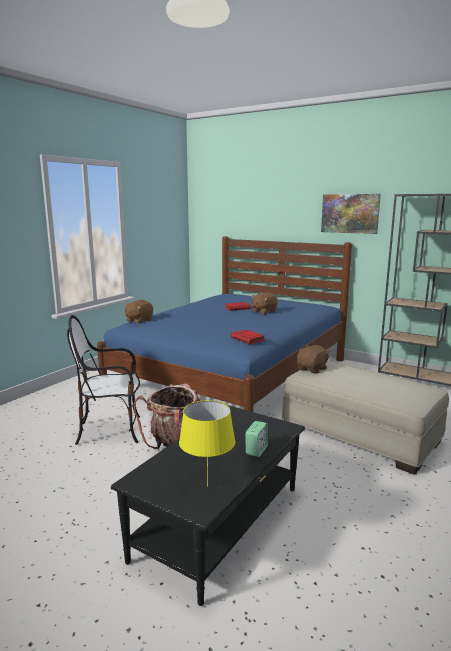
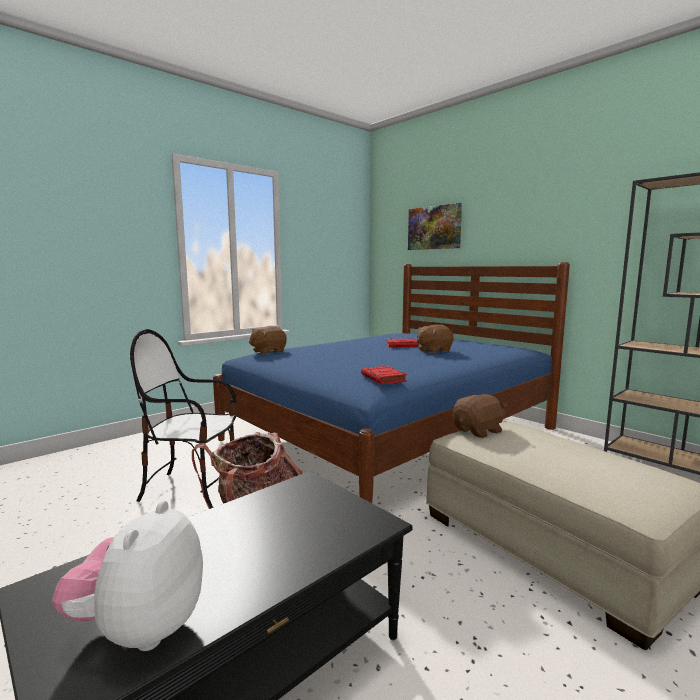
camera: 15 degrees right, 5 degrees down
(208, 486) = (140, 629): yellow table lamp -> plush toy
(256, 450) = (293, 561): alarm clock -> none
(350, 213) = (568, 222): picture -> picture (434, 228)

